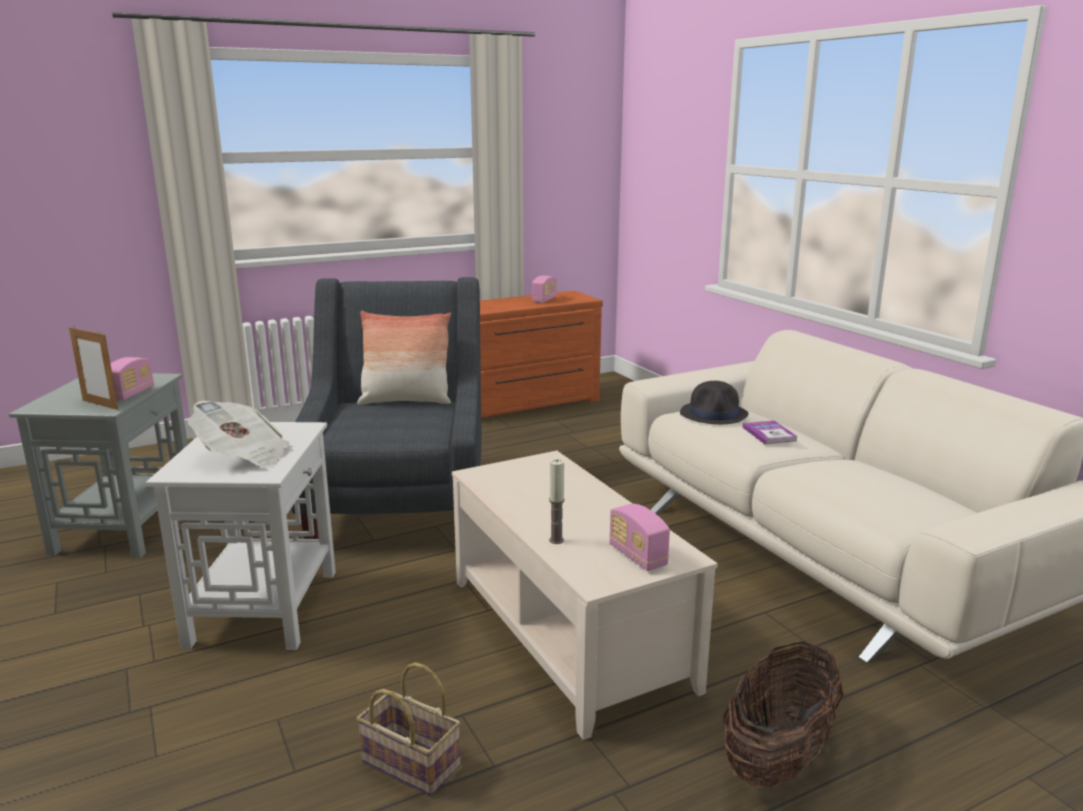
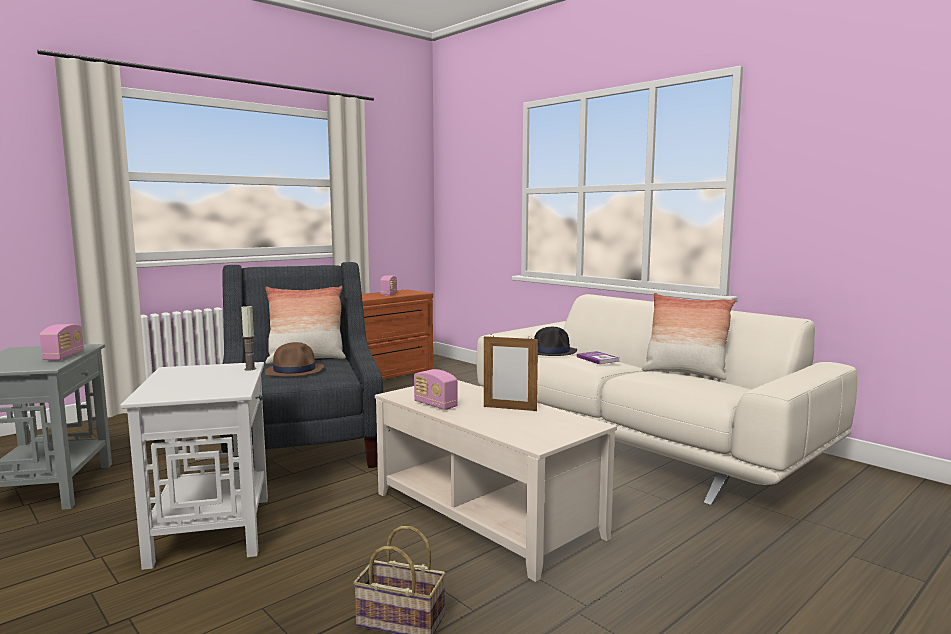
camera: 15 degrees left, 10 degrees down
(100, 405) = (37, 364): picture frame -> picture frame (509, 408)
(243, 457) = (204, 384): newspaper -> none
(383, 420) = (295, 371): none -> brown hat
(556, 540) = (488, 424): candle -> candle (250, 369)
(637, 556) = (557, 427): radio -> radio (435, 405)
(778, 757) = (685, 570): basket -> none
(882, 470) = (684, 373): none -> pillow

